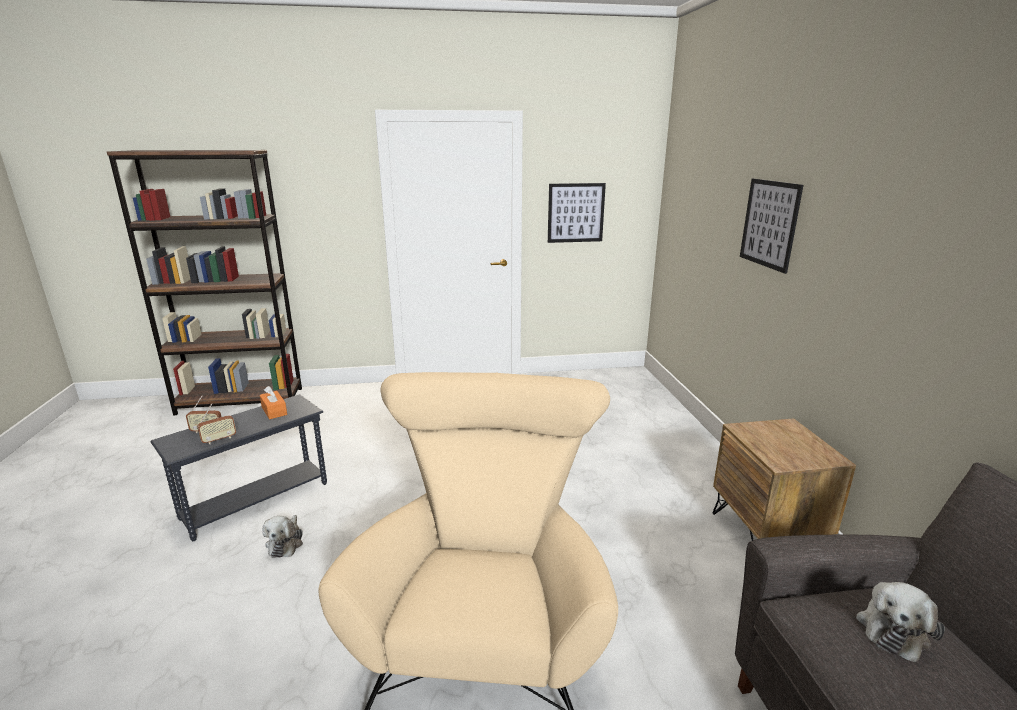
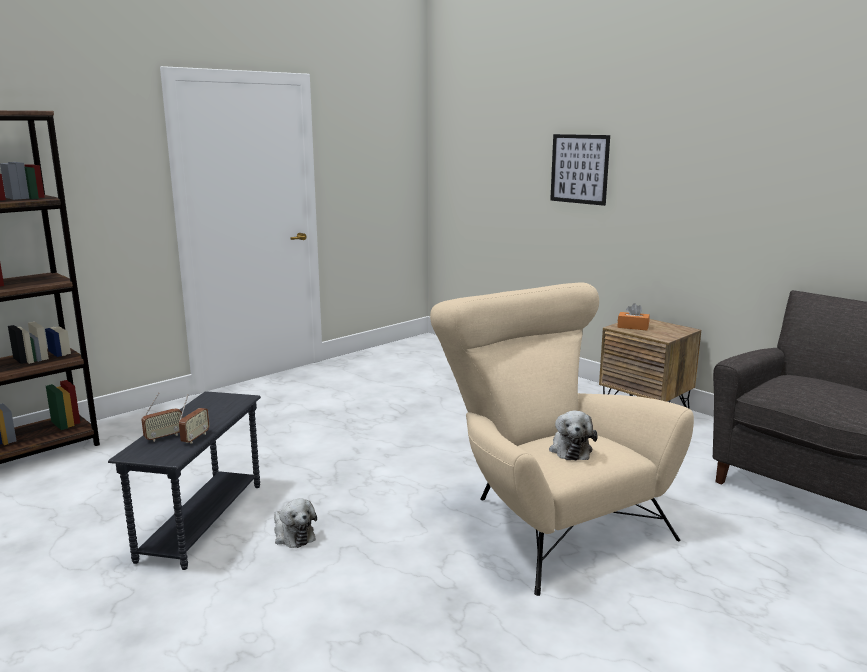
camera: 35 degrees left, 5 degrees down
(274, 411) = (207, 407): orange tissue box -> orange tissue box (633, 327)
(576, 213) = (361, 179): picture -> none
(893, 628) = (808, 382): plush toy -> plush toy (570, 449)

